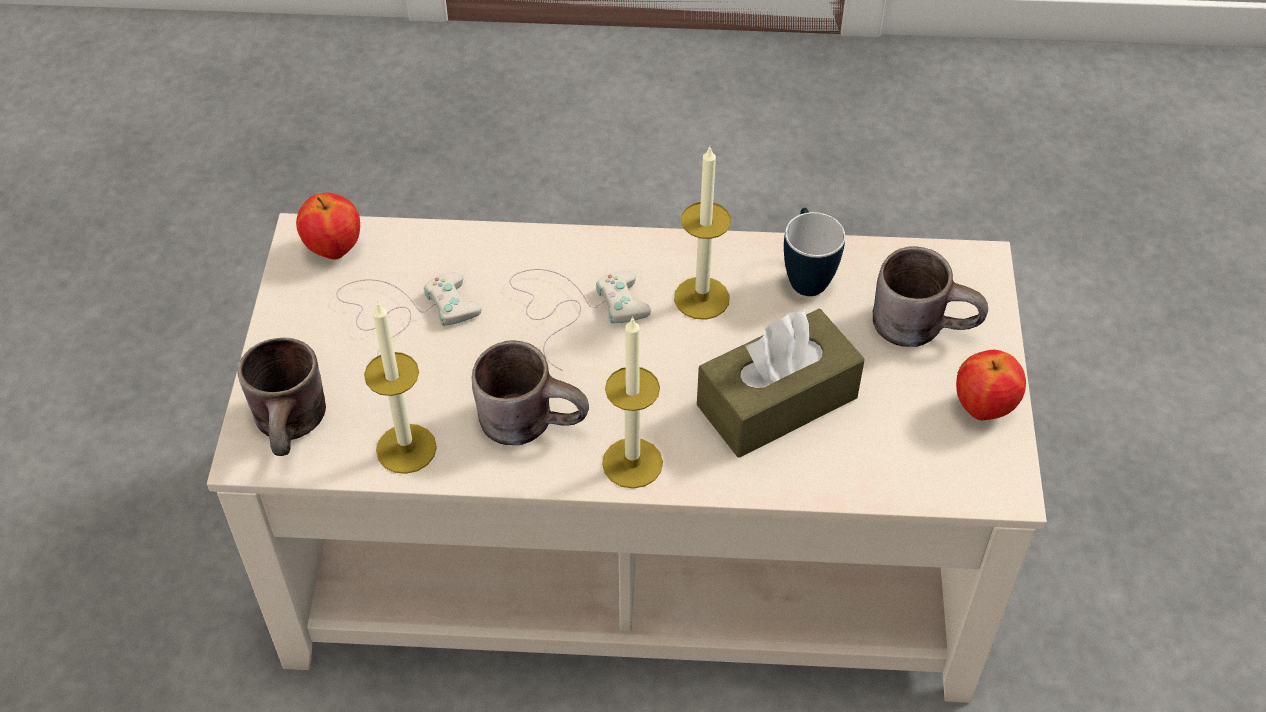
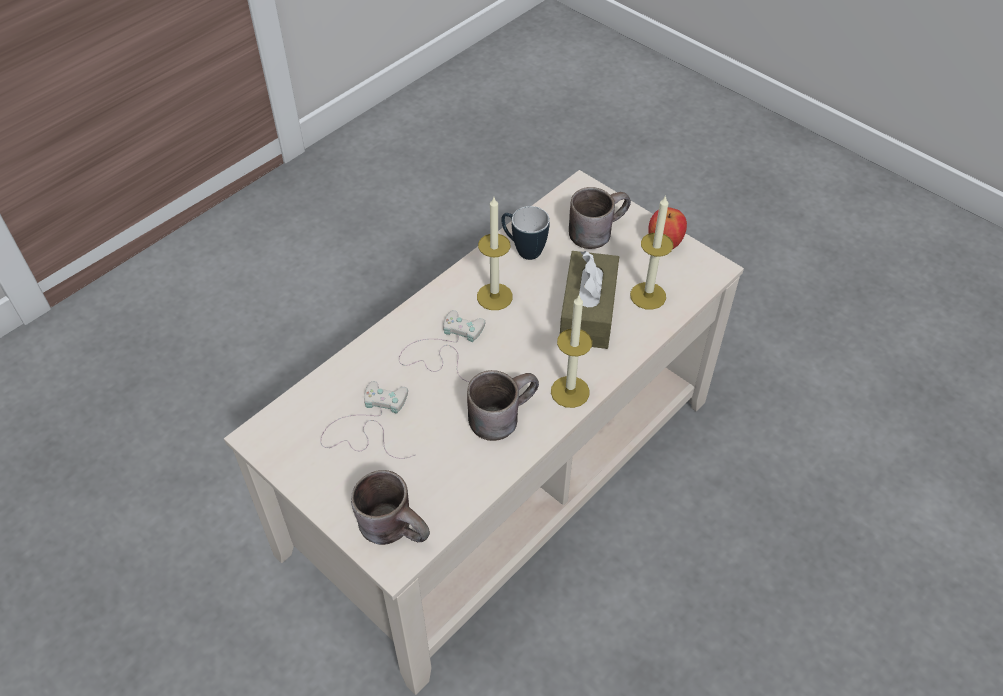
camera: 50 degrees left, 0 degrees up
(334, 249) = (284, 428): apple -> none
(406, 448) = (465, 482): candle -> candle (648, 296)

